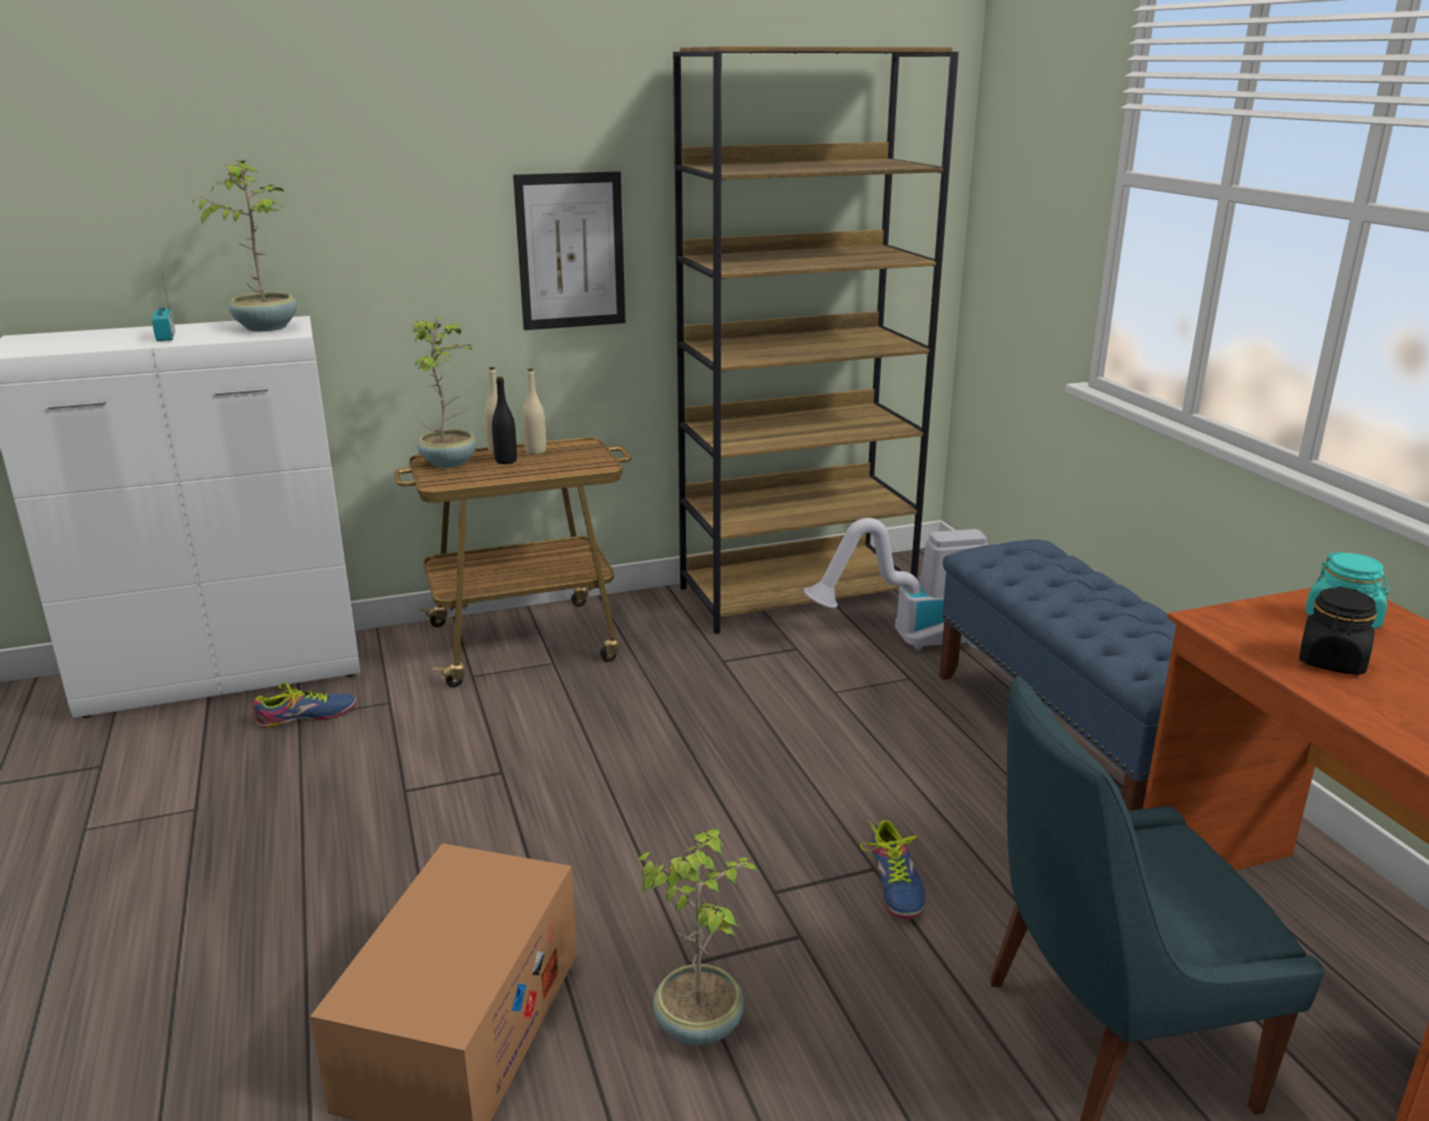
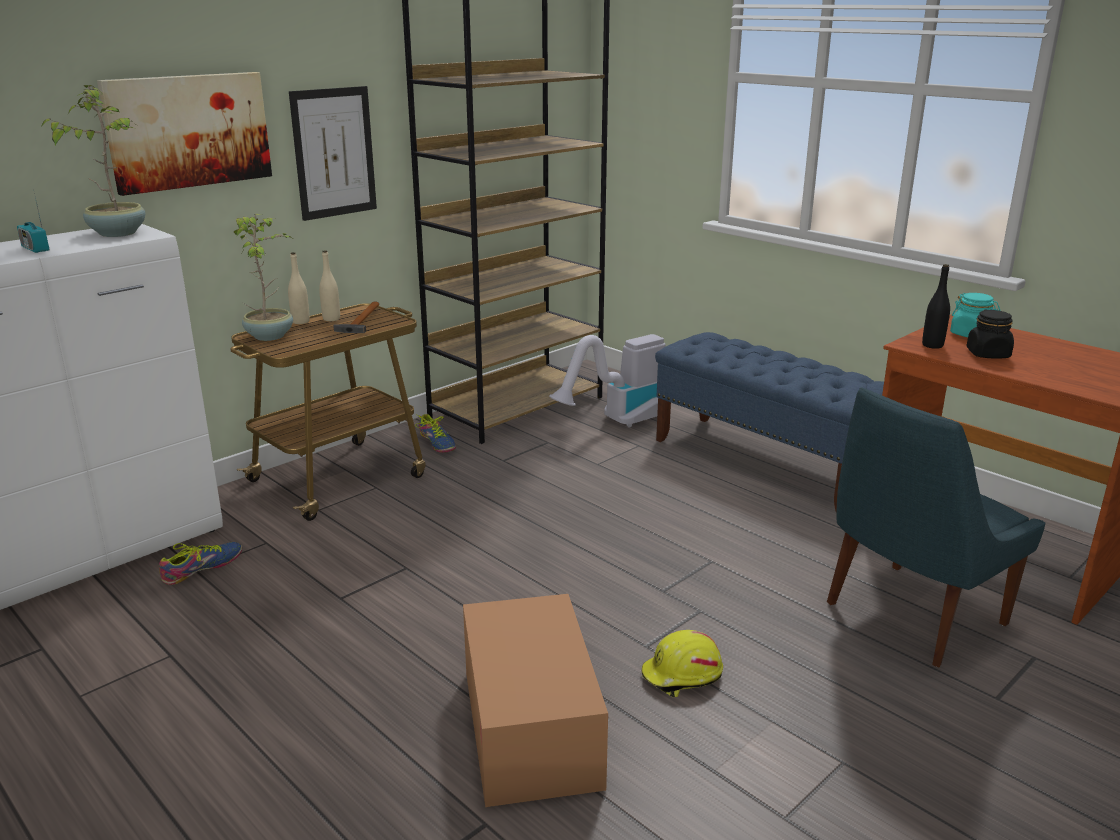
camera: 25 degrees left, 0 degrees up
(382, 216) = (188, 131): none -> picture
(506, 461) = (316, 328): black bottle -> black bottle (932, 345)
(561, 458) = (360, 321): none -> hammer
(699, 1023) = (682, 676): potted plant -> yellow hard hat
(896, 883) = (731, 566): shoe -> shoe (437, 443)

